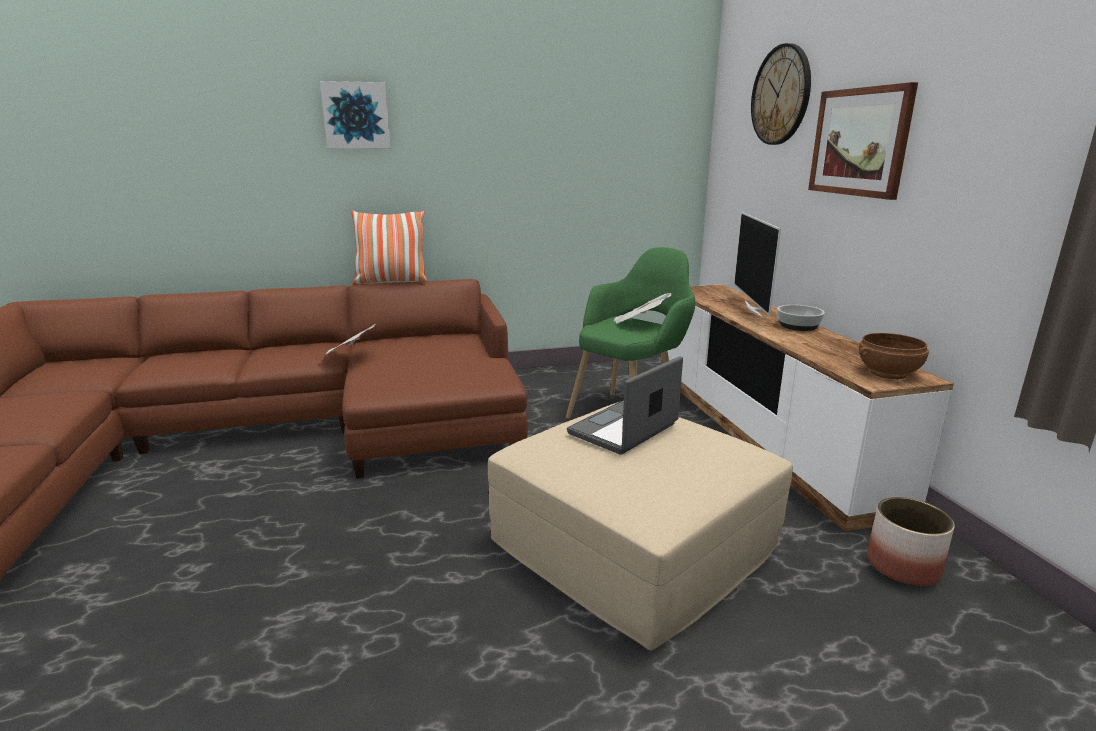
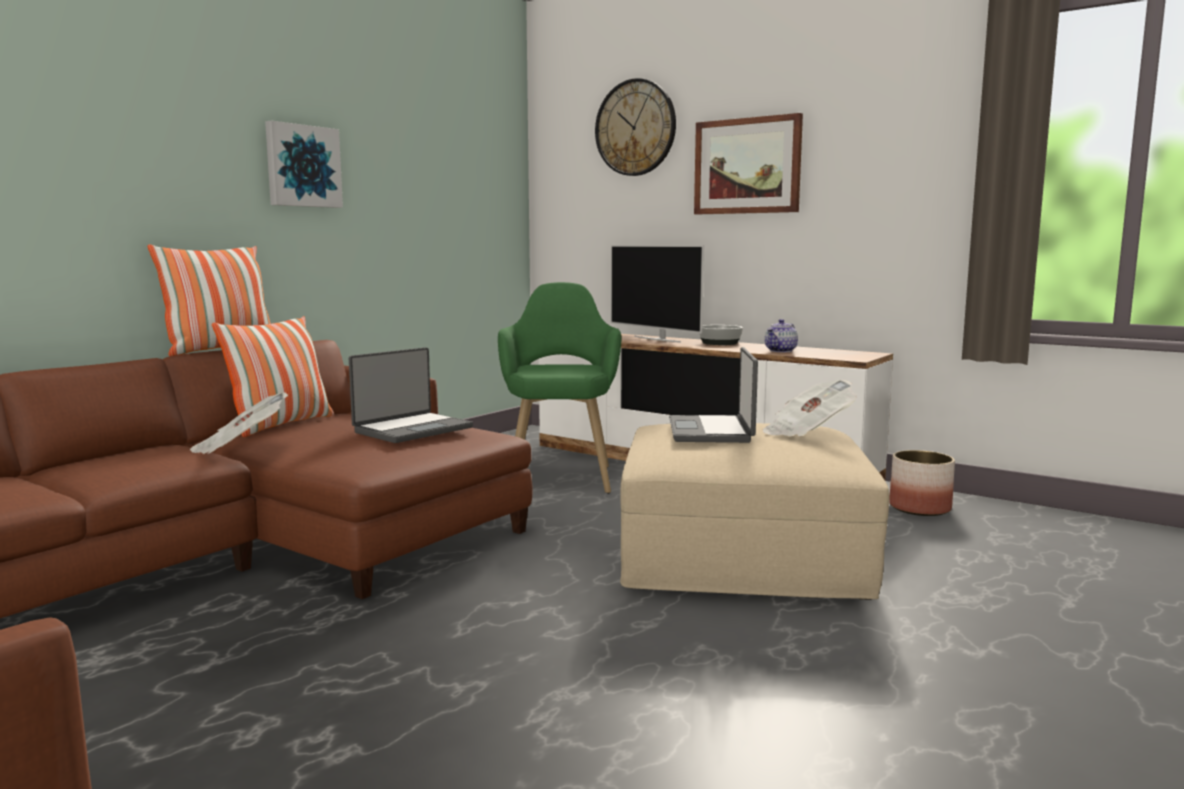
camera: 40 degrees left, 10 degrees down
(356, 115) = (149, 105): picture -> picture (302, 166)
(409, 339) = (281, 425): none -> pillow
(455, 364) = (412, 429): none -> laptop
(639, 323) = (562, 365): newspaper -> newspaper (807, 432)
(826, 351) = (781, 351): none -> teapot
(888, 373) = (848, 354): brown bowl -> none

